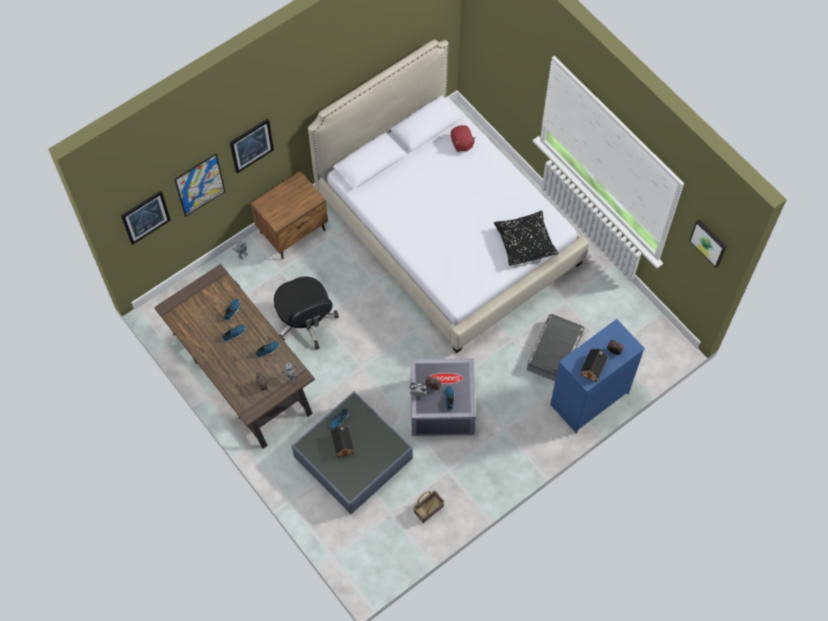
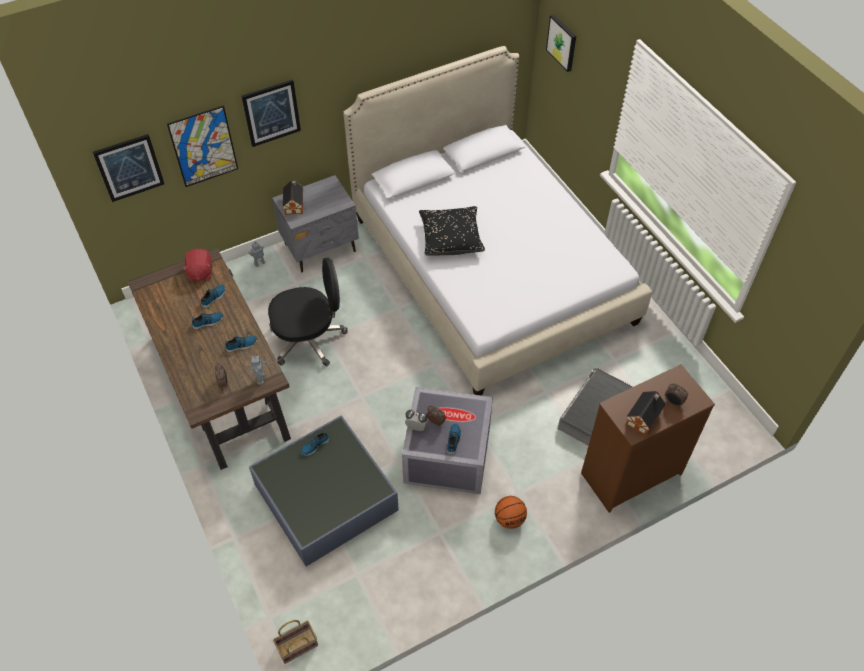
camera: 10 degrees right, 10 degrees down
(293, 231) = (321, 248): brown nightstand -> grey nightstand
(305, 322) = (309, 339): black office chair -> black office chair turned 90 degrees counterclockwise
(342, 443) = (312, 474): toy house -> toy house (294, 204)
(429, 508) = (406, 576): basket -> basket (298, 645)
(461, 143) = (519, 172): red plush toy -> red plush toy (200, 272)
(500, 451) = (509, 519): none -> basketball
(525, 243) = (576, 278): black pillow -> black pillow (451, 238)
(589, 398) = (630, 473): blue dresser -> brown dresser
(709, 242) = (820, 270): picture -> picture (562, 42)

